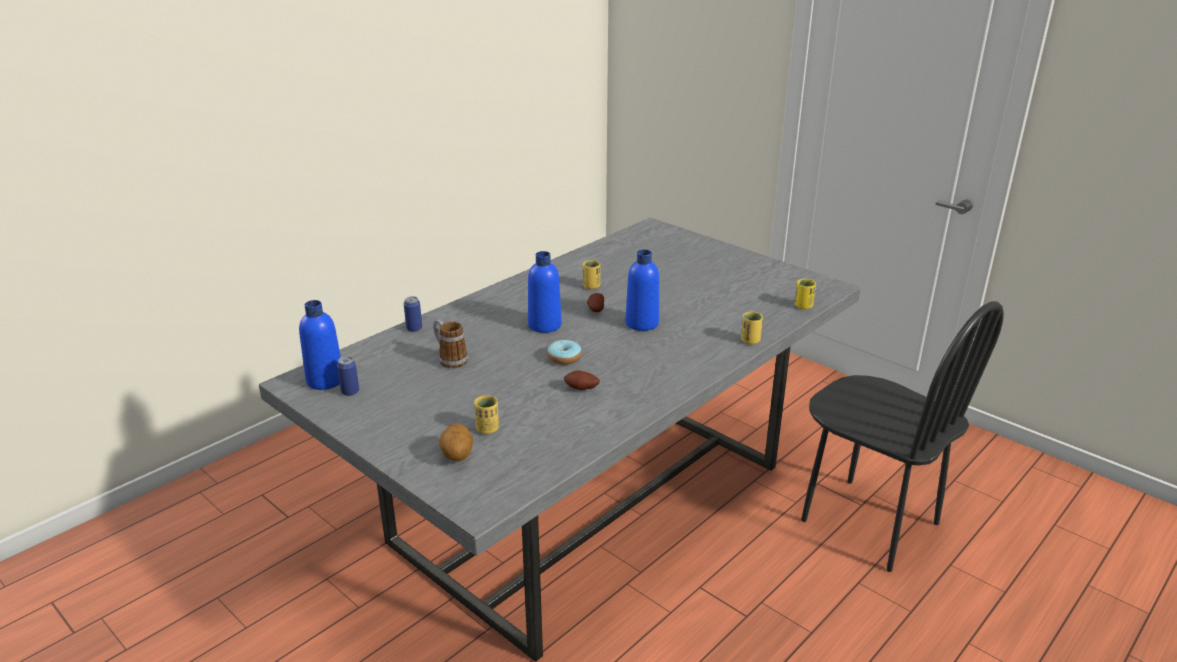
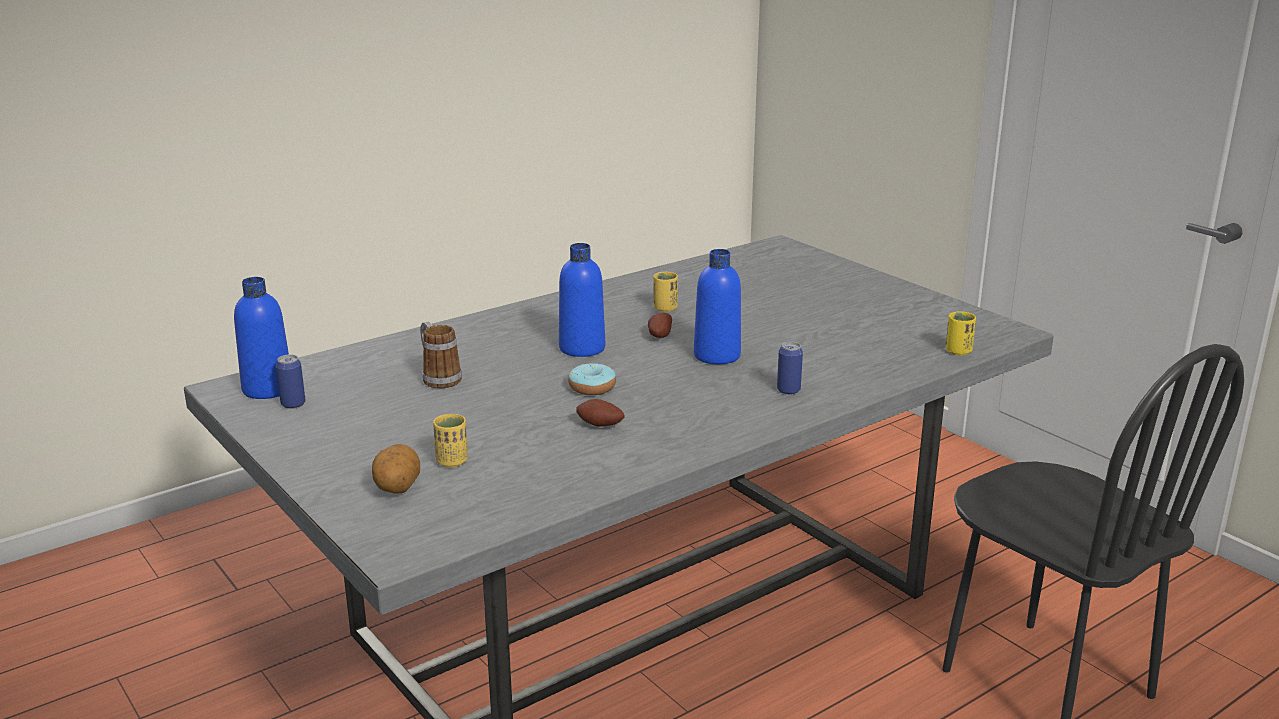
camera: 10 degrees right, 5 degrees down
(414, 328) = (408, 340): can -> can (788, 390)
(750, 341) = (863, 387): yellow cup -> none

